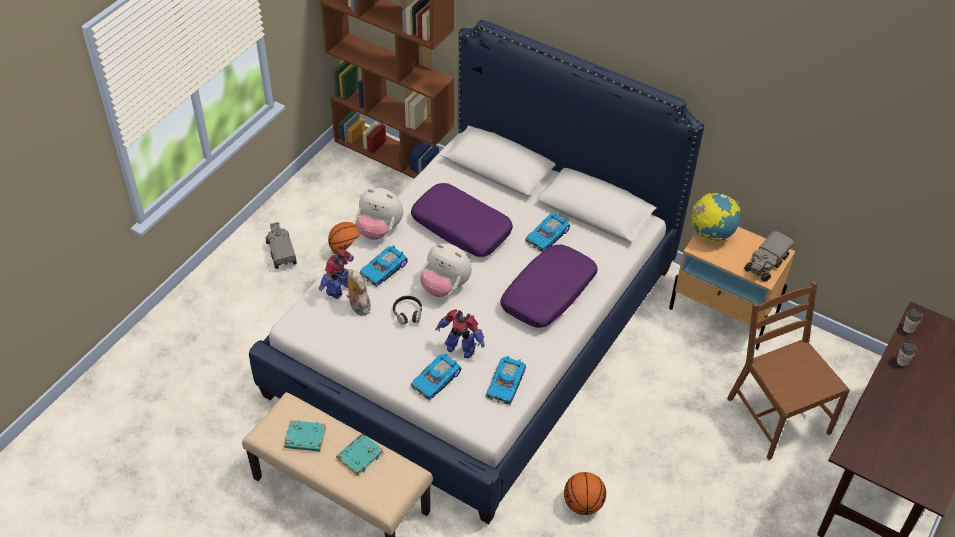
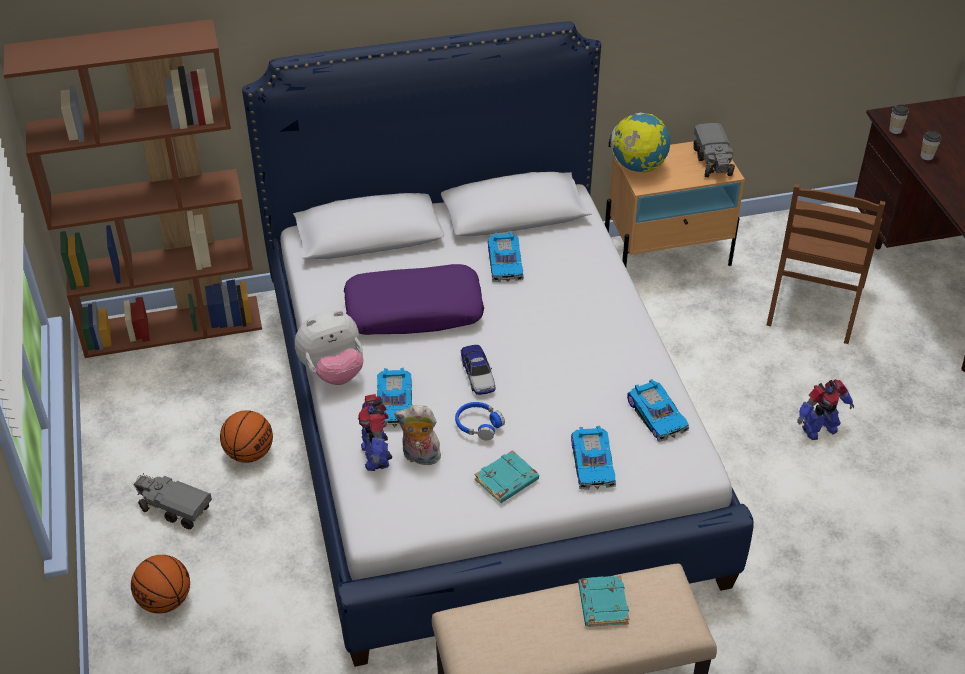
camera: 45 degrees left, 5 degrees down
(304, 438) = (526, 637): turquoise book -> turquoise book (506, 481)
(408, 313) = (478, 425): black headphones -> blue headphones
(445, 286) = (477, 374): plush toy -> toy car
(460, 348) = (572, 418): toy robot -> toy robot (818, 429)
(549, 294) = (579, 311): purple pillow -> none
(583, 504) = (779, 500): basketball -> basketball (165, 601)
(776, 415) = (815, 305): brown chair -> brown chair turned 90 degrees counterclockwise

